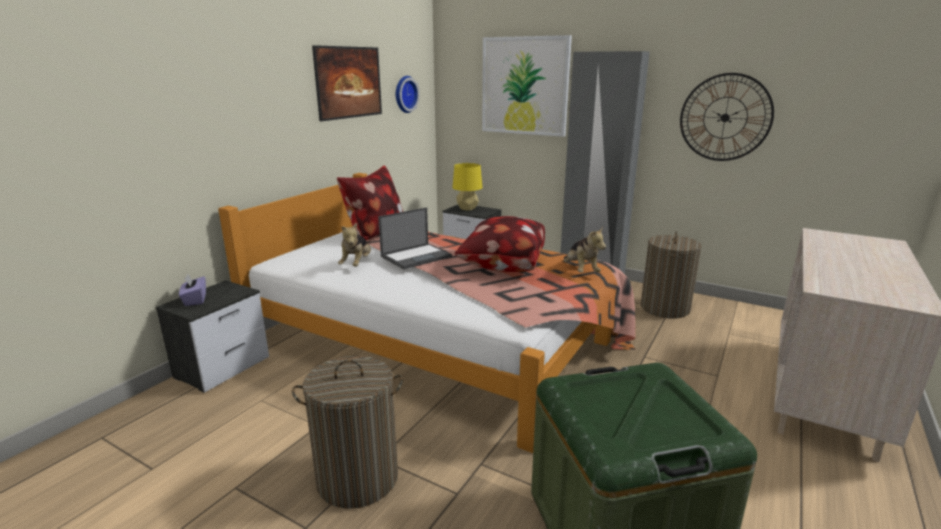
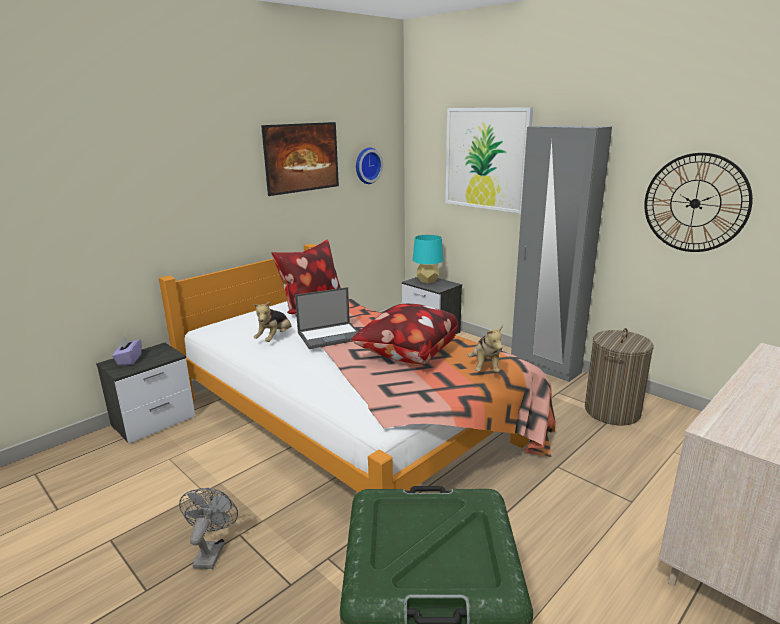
camera: 15 degrees right, 0 degrees up
(357, 478) = (211, 551): laundry basket -> grey fan
(467, 208) = (427, 281): yellow table lamp -> turquoise table lamp

